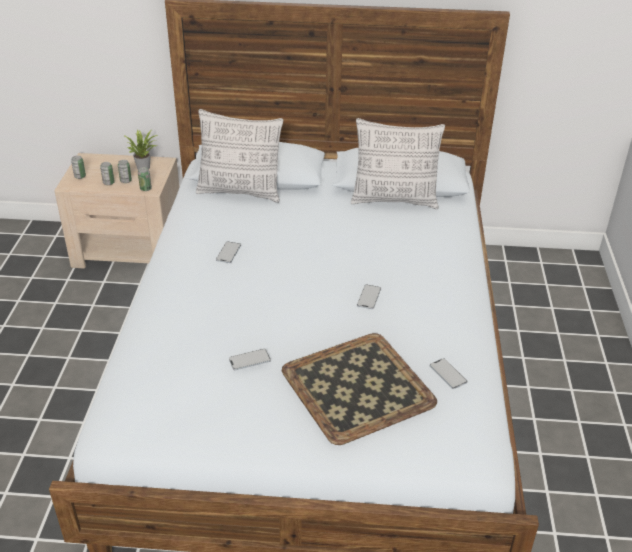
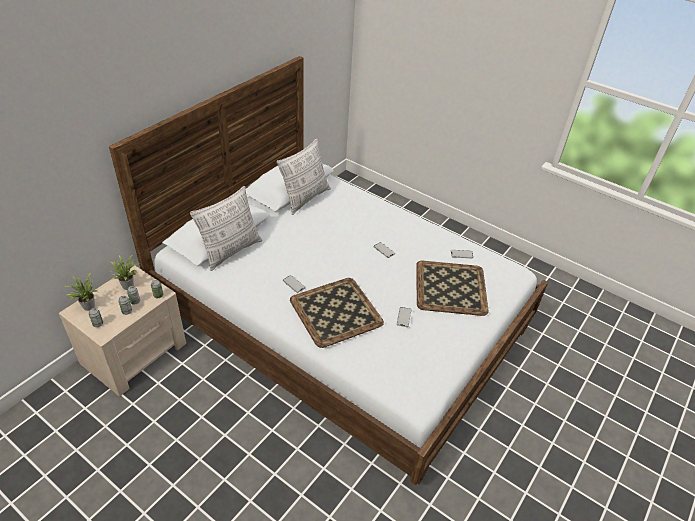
camera: 60 degrees left, 5 degrees up
(98, 161) = (87, 306): none -> potted plant
(208, 300) = (337, 312): none -> tray

